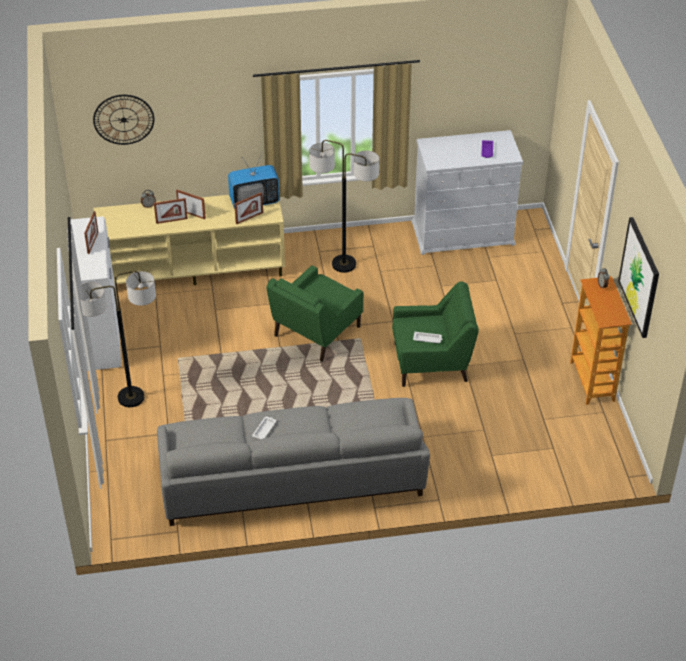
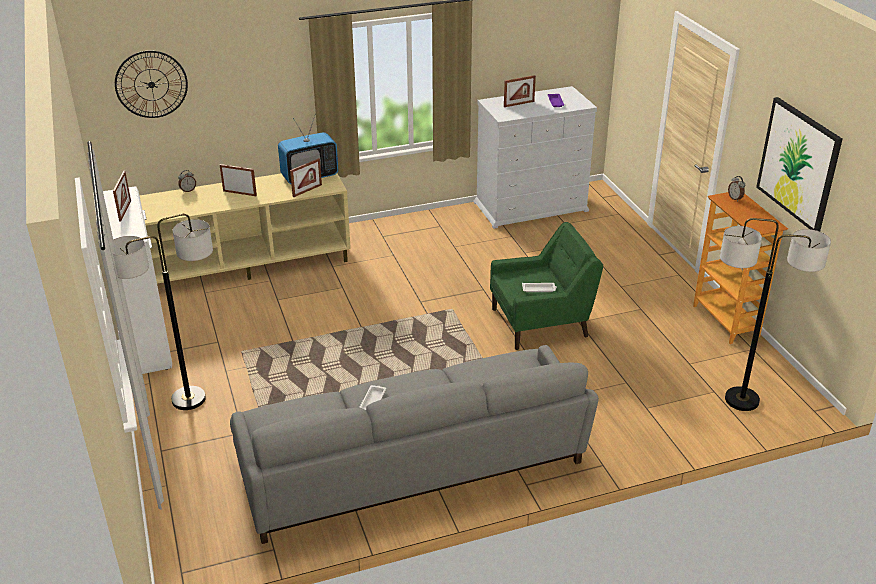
camera: 10 degrees left, 10 degrees down
(171, 221) = (217, 201): picture frame -> picture frame (519, 104)
(316, 332) = (399, 309): green armchair -> none
(344, 264) = (413, 245): floor lamp -> floor lamp (742, 400)

